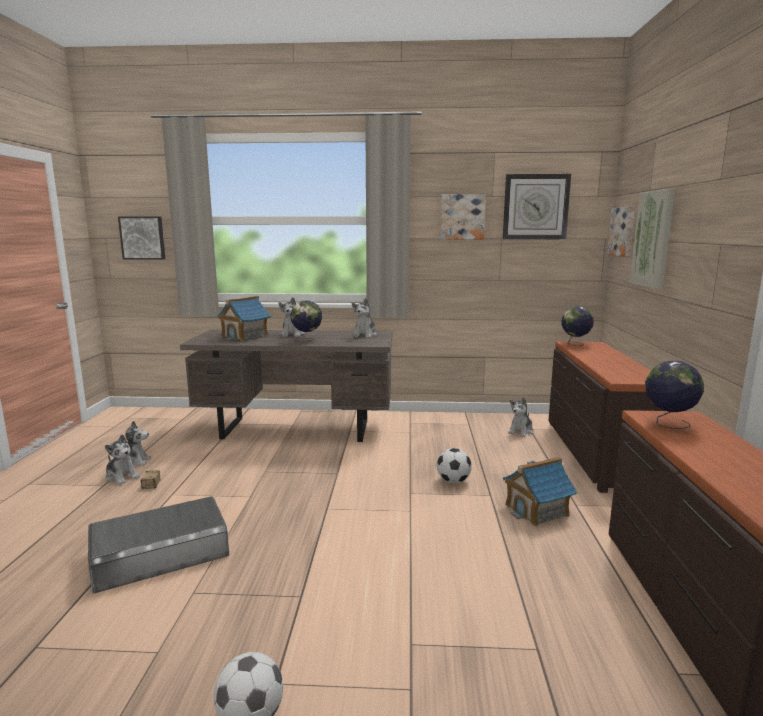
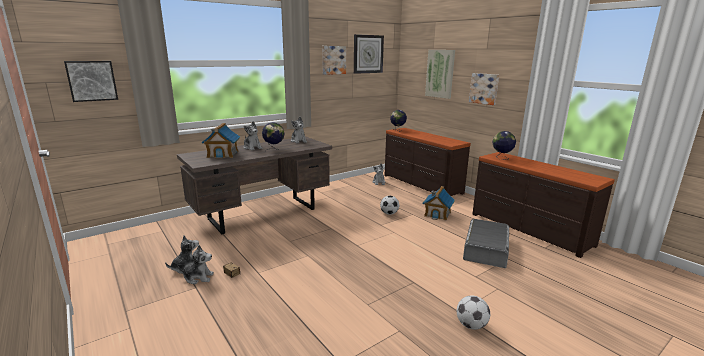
camera: 40 degrees left, 5 degrees up
(160, 553) = (315, 299): grey storage box -> grey storage box (486, 248)
(623, 231) = (412, 68): picture -> picture (484, 88)

